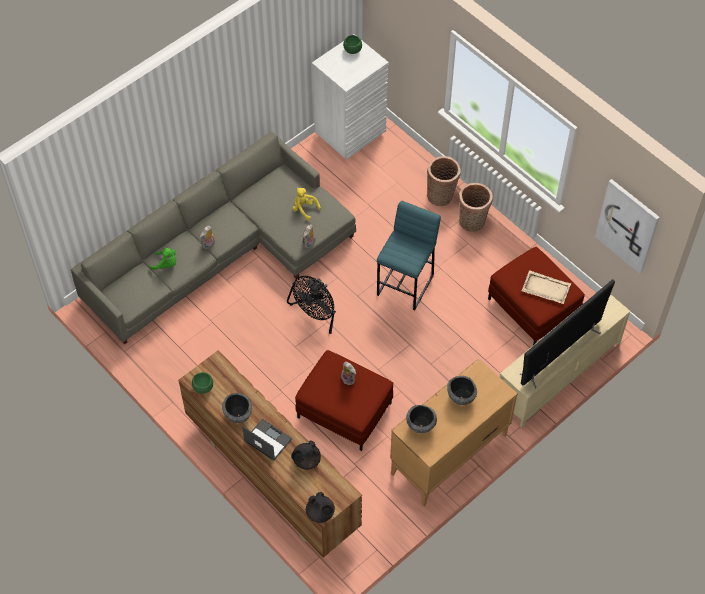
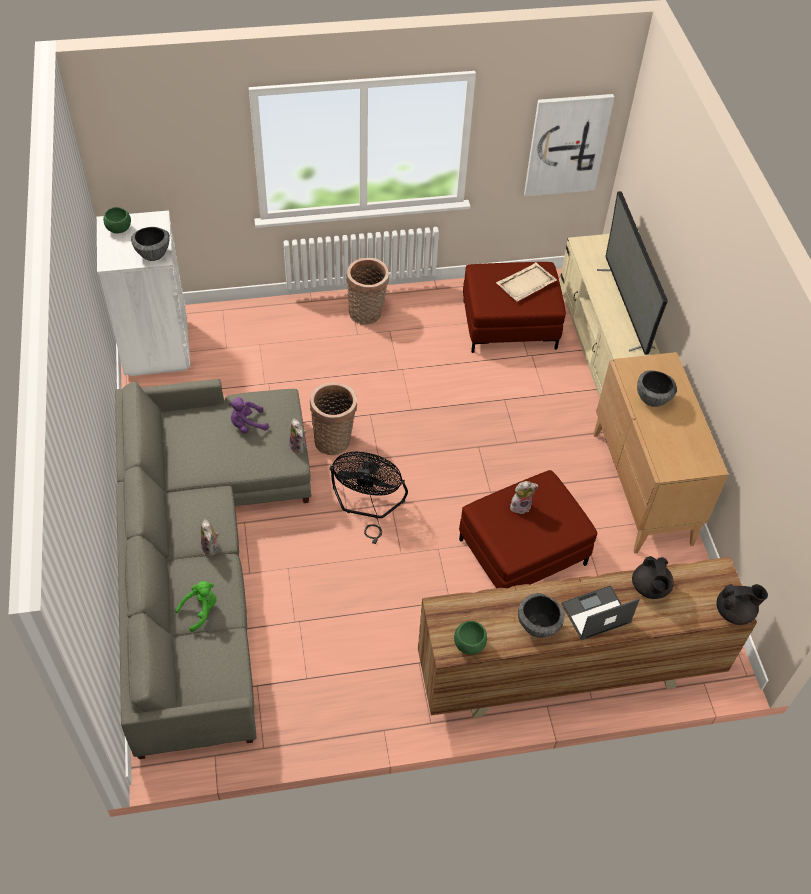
camera: 60 degrees left, 5 degrees down
(304, 209) = (247, 425): yellow plush toy -> purple plush toy
(316, 310) = (367, 507): black fan -> black fan turned 150 degrees counterclockwise
(406, 284) = (398, 408): turquoise stool -> none
(421, 426) = (668, 453): bowl -> bowl (153, 255)
(441, 196) = (312, 319): basket -> basket (334, 440)

